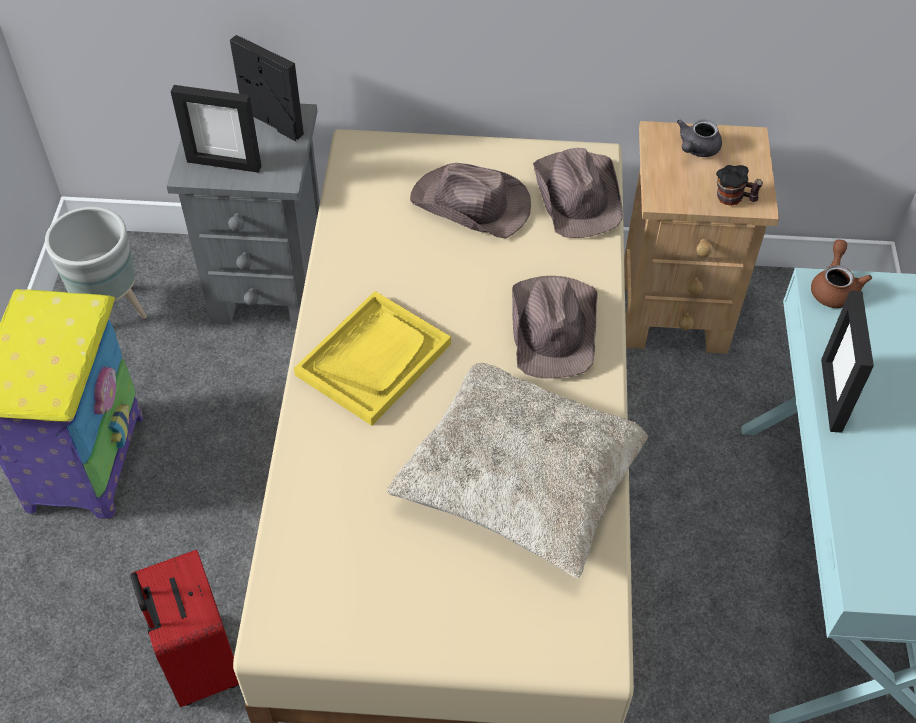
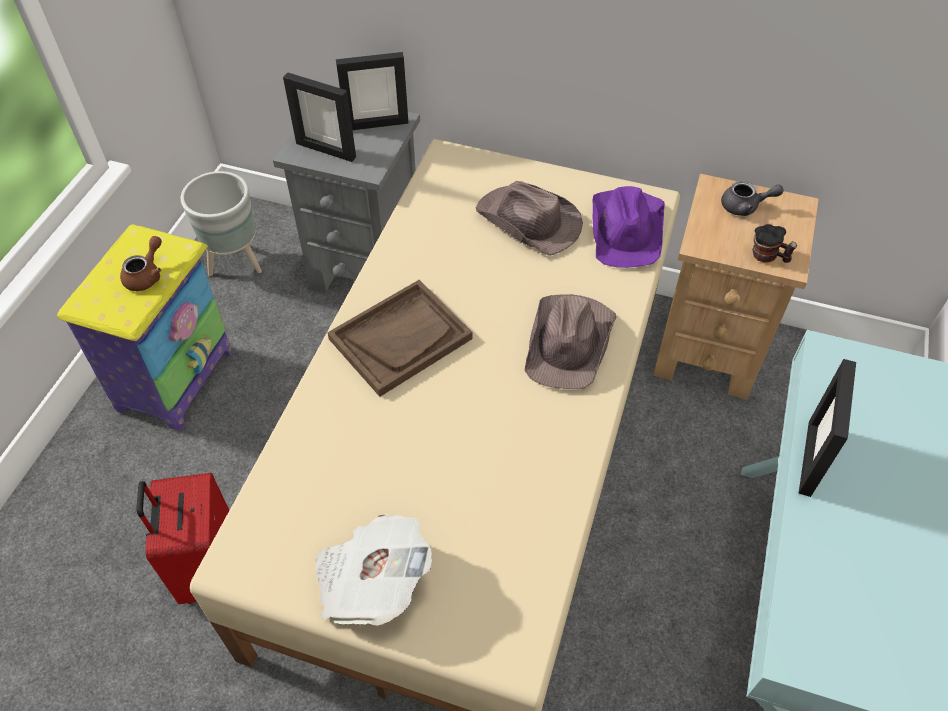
camera: 15 degrees right, 0 degrees up
(271, 123) = (376, 123): picture frame -> picture frame turned 120 degrees clockwise
(373, 359) = (400, 338): yellow tray -> brown tray
(427, 616) = (371, 581): none -> newspaper
(521, 480) = (496, 475): beige pillow -> none
(578, 194) = (627, 229): brown hat -> purple hat
(696, 149) = (745, 207): grey teapot -> grey teapot turned 135 degrees counterclockwise
(833, 288) = (840, 356): brown teapot -> brown teapot (147, 275)

